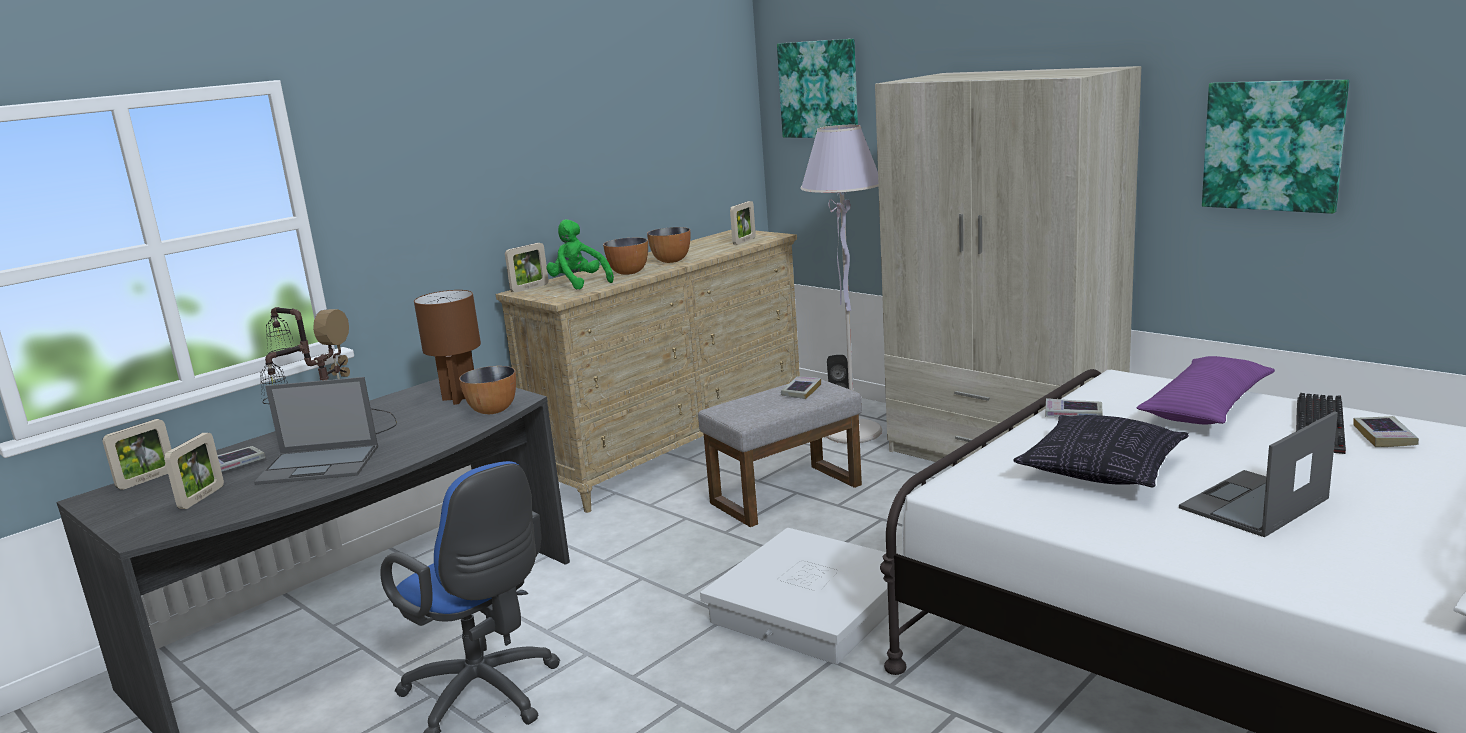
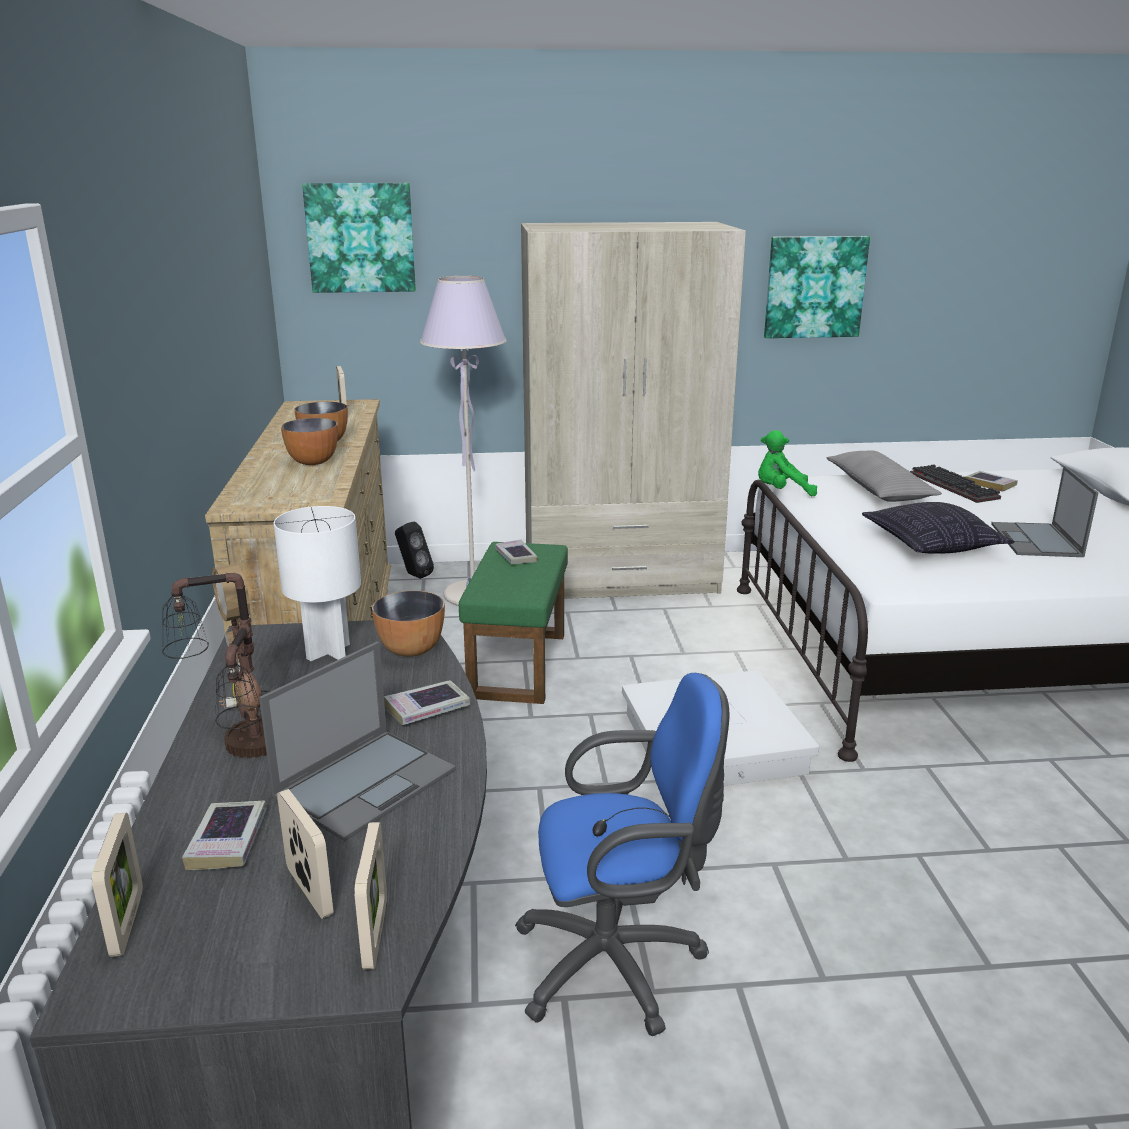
camera: 50 degrees left, 5 degrees up
(459, 398) = (328, 652): brown table lamp -> white table lamp
(529, 288) = (235, 499): picture frame -> picture frame (375, 934)
(579, 284) = (289, 484): green plush toy -> green plush toy (781, 492)
(785, 495) = (519, 666): grey ottoman -> green ottoman
(1073, 414) = (825, 513): book -> book (427, 708)
(1206, 407) = (879, 489): purple pillow -> grey pillow

